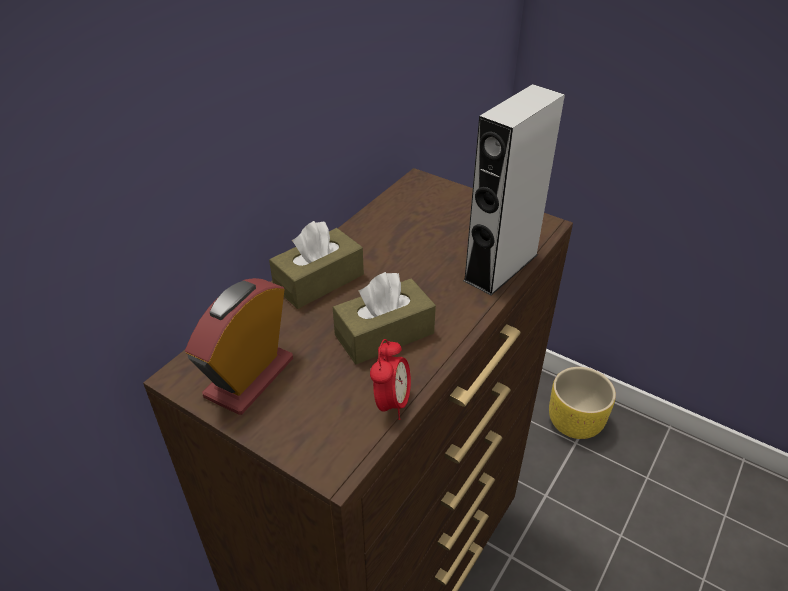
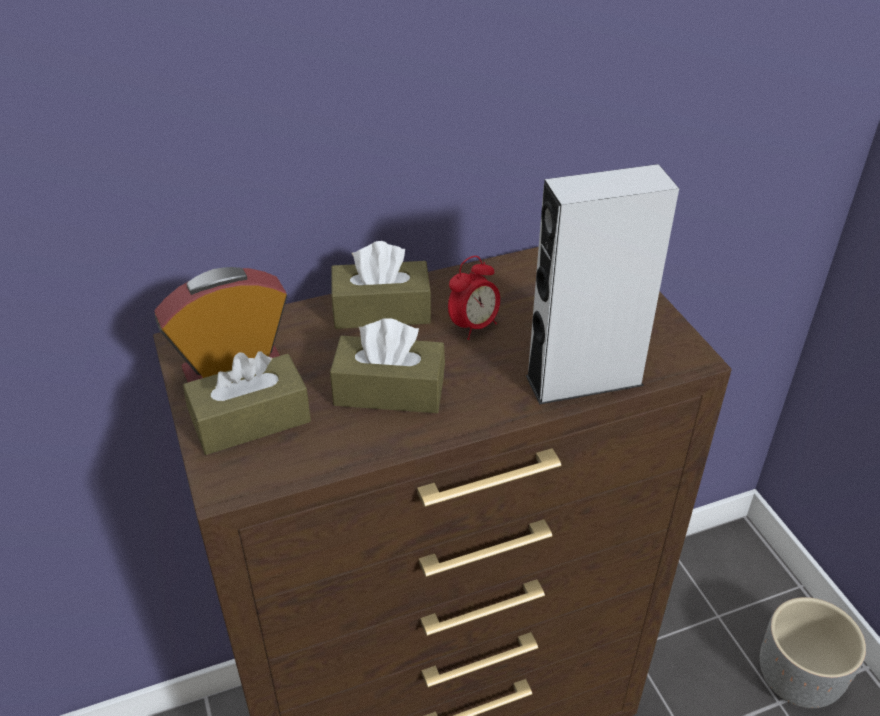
camera: 35 degrees right, 0 degrees up
(302, 407) = (251, 420): none -> brown tissue box
(391, 403) = (329, 457): alarm clock -> alarm clock (474, 326)
(574, 423) = (796, 678): yellow planter -> grey planter

